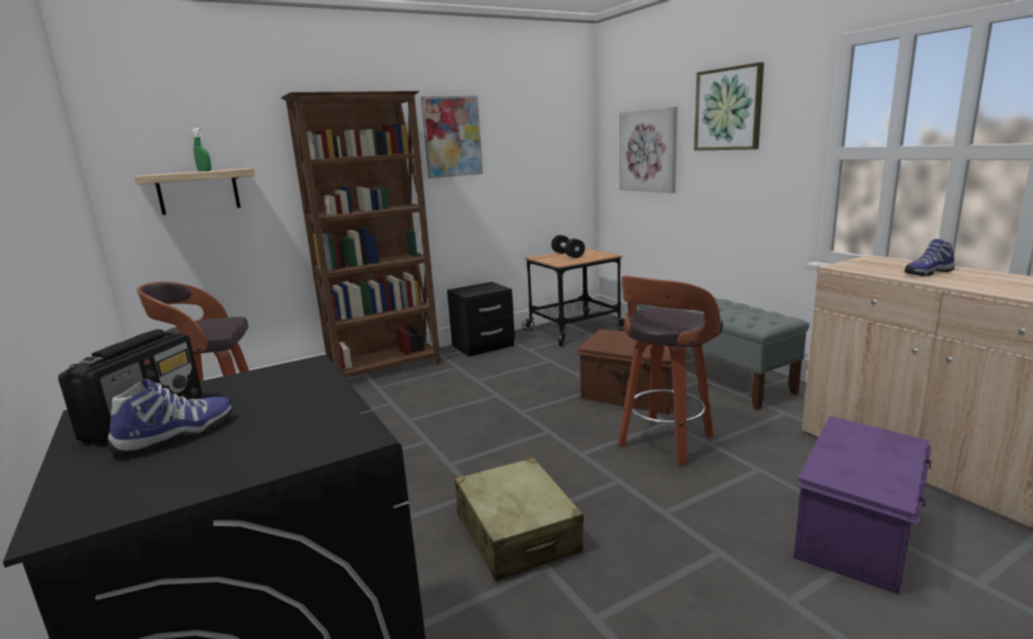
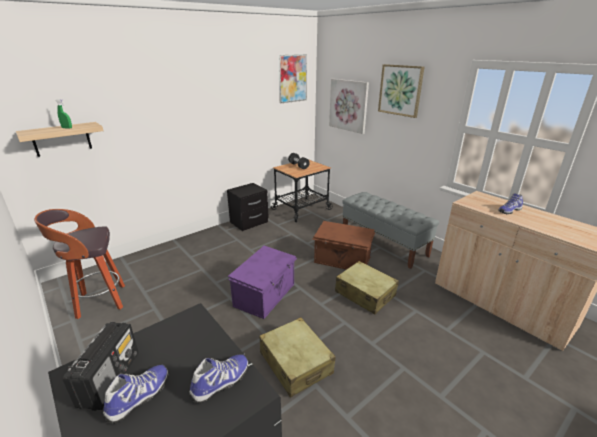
camera: 10 degrees left, 10 degrees up
(311, 427) = (221, 383): none -> shoe
(386, 369) = (192, 241): brown bookcase -> none
(452, 136) = (228, 94): picture -> picture (292, 78)
(664, 442) = (365, 294): stool -> beige suitcase
(859, 534) = (469, 351): purple storage box -> purple storage box (266, 295)

